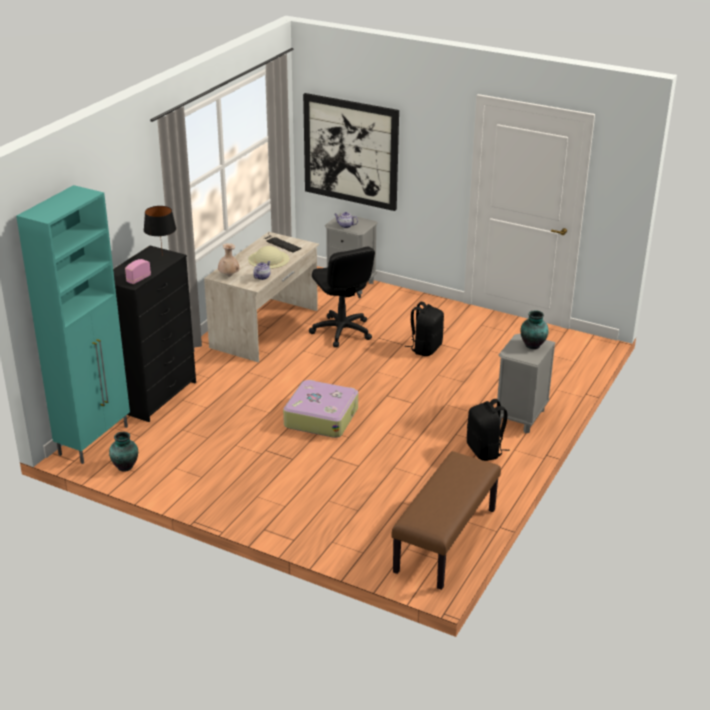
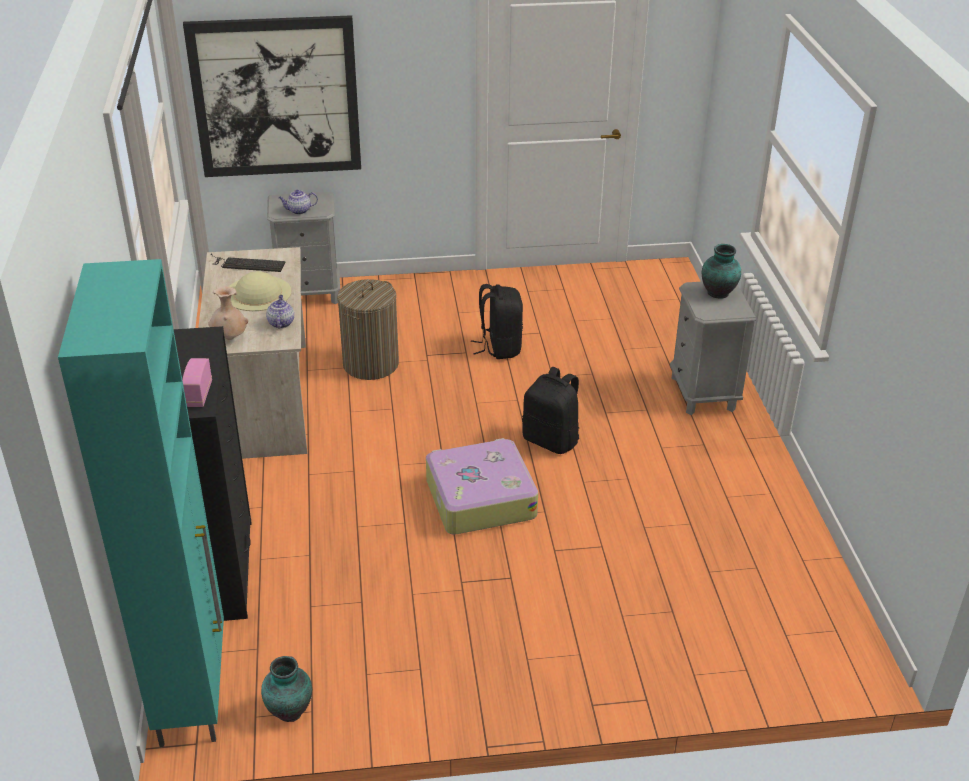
camera: 35 degrees left, 5 degrees up
(162, 255) = (187, 341): black table lamp -> none
(341, 331) = (370, 364): black office chair -> laundry basket
(446, 541) = (815, 599): brown bench -> none
(485, 451) = (718, 455): black backpack -> black backpack (551, 440)

